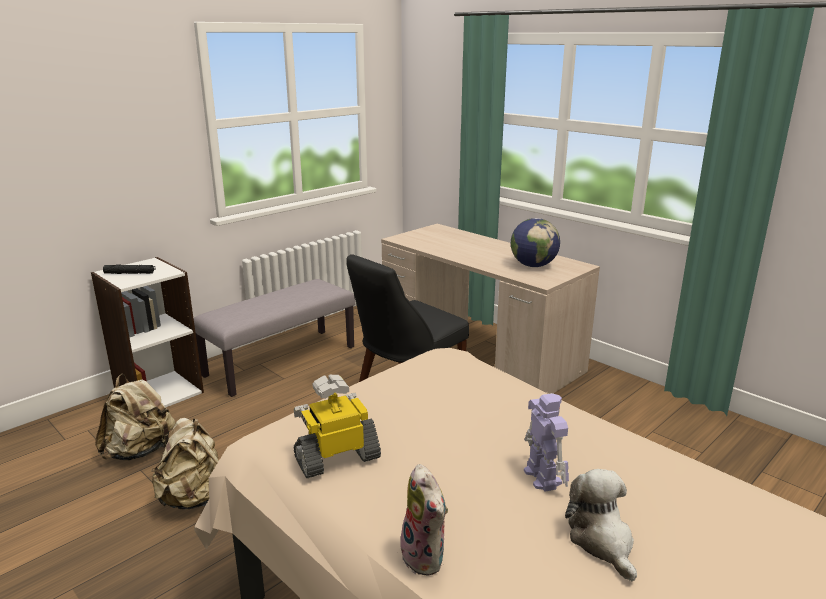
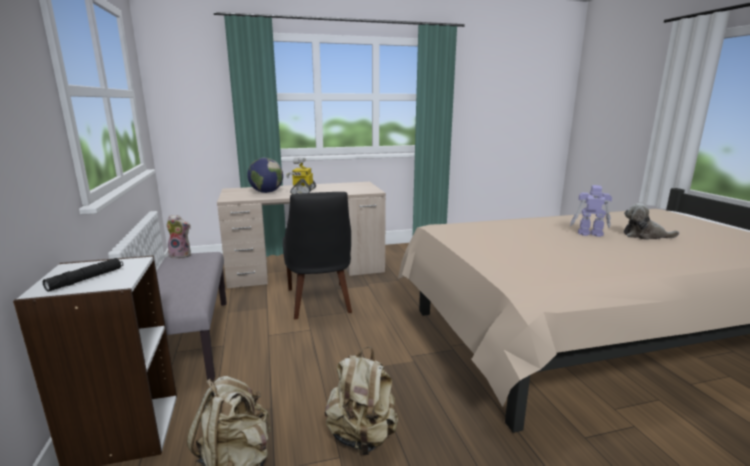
camera: 60 degrees left, 5 degrees down
(337, 457) = (555, 267): toy robot -> toy robot (303, 192)
(426, 557) = (660, 265): plush toy -> plush toy (181, 255)
(533, 265) = (346, 188): globe -> globe (266, 192)

